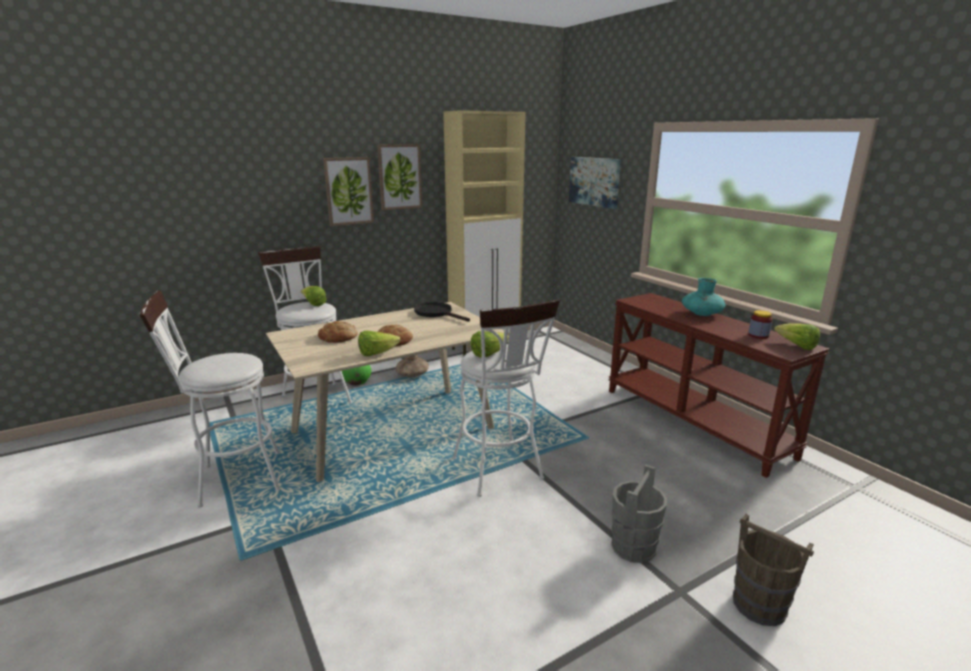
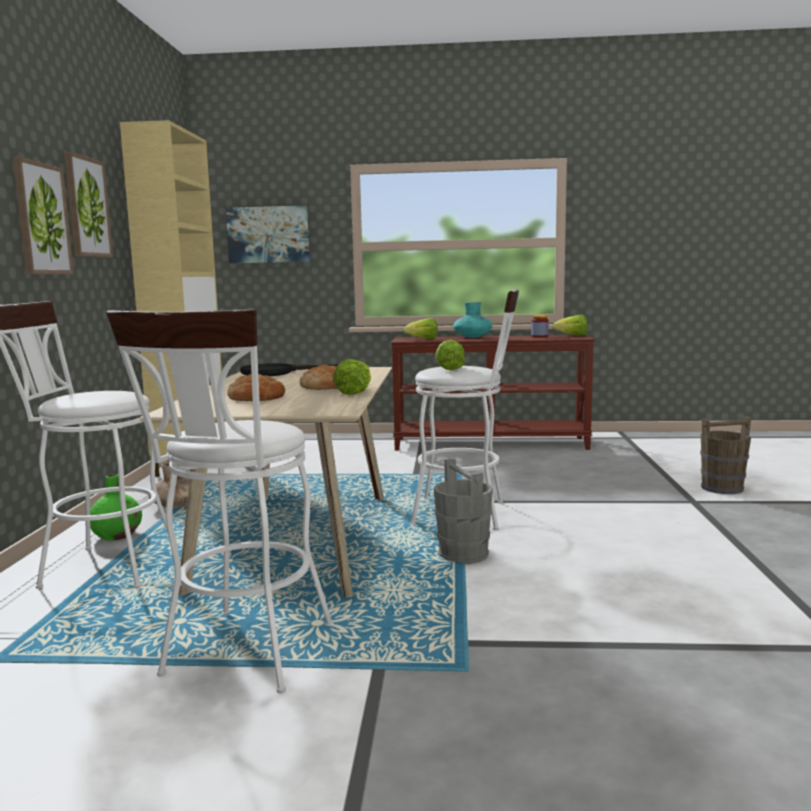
camera: 55 degrees left, 10 degrees down
(313, 304) = (94, 391): lettuce -> lettuce (423, 339)
(634, 546) = (632, 499): grey bucket -> grey bucket (463, 554)

